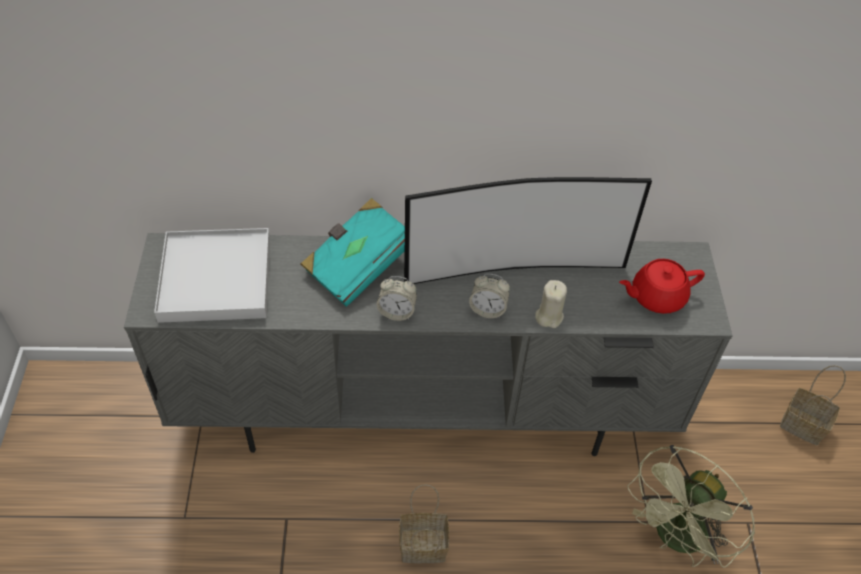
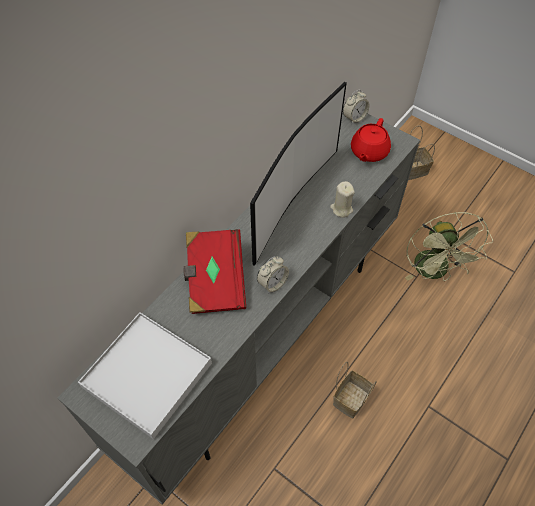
camera: 50 degrees left, 5 degrees up
(358, 265) = (214, 280): turquoise book -> red book
(488, 309) = (311, 235): alarm clock -> alarm clock (354, 118)

